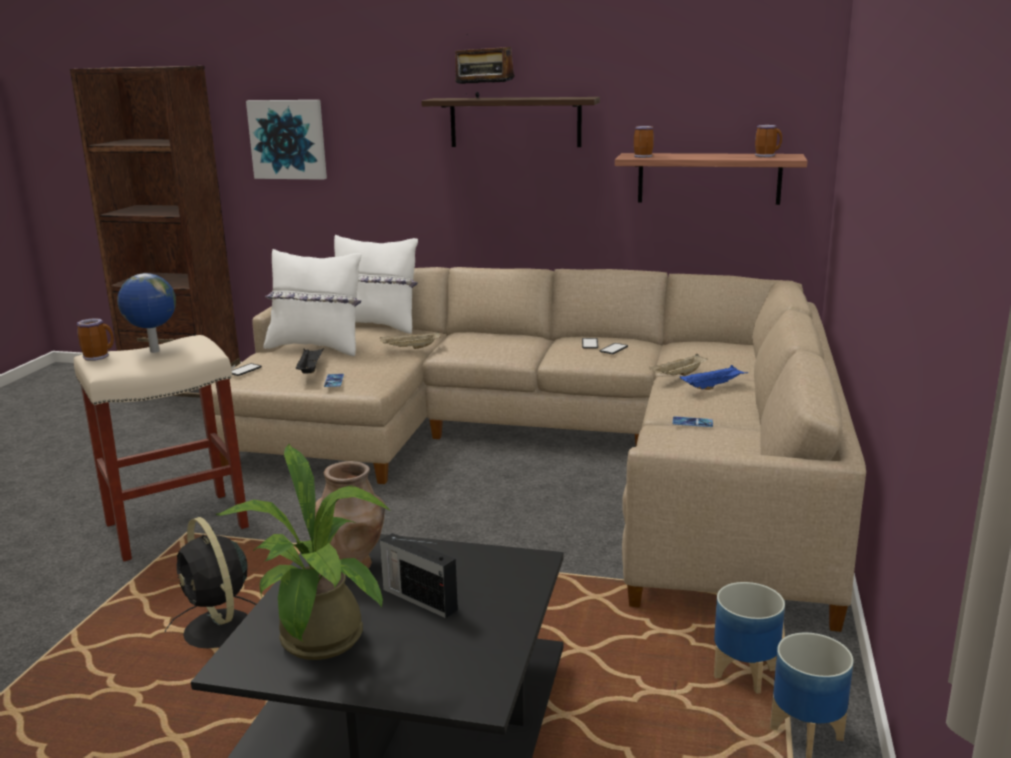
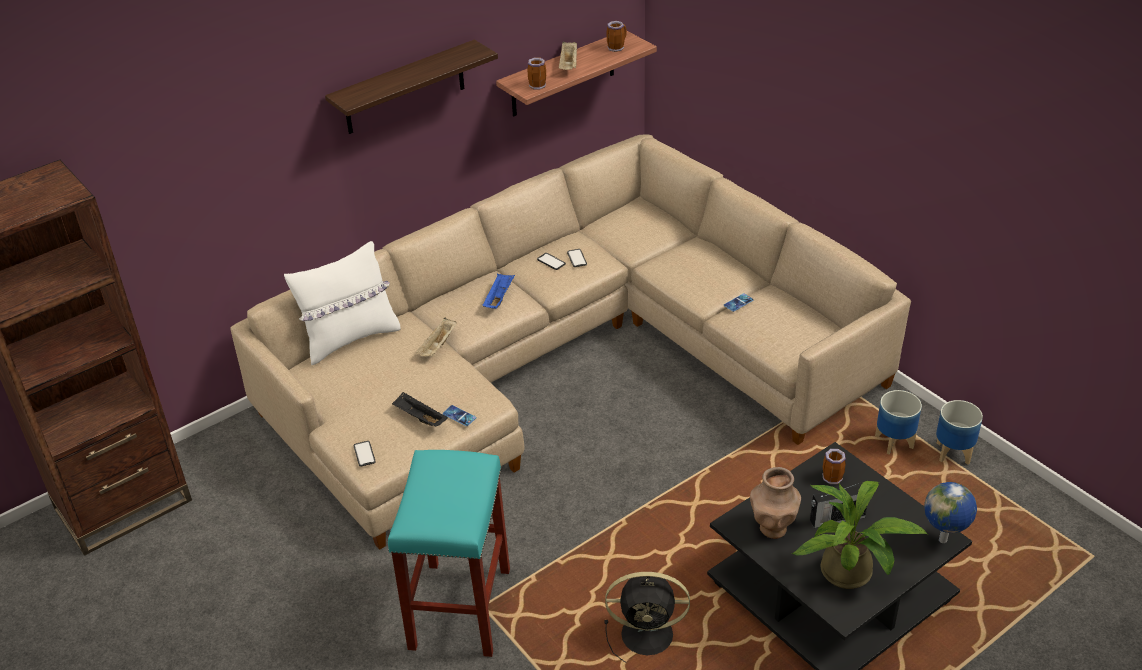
camera: 50 degrees left, 20 degrees up
(99, 357) = (431, 522): mug -> mug (832, 476)
(154, 351) = (442, 489): globe -> globe (944, 540)
(178, 524) = (459, 607): beige stool -> turquoise stool
(288, 139) = (171, 196): picture -> none
(317, 347) = (370, 393): white pillow -> none
(485, 98) = (390, 82): radio -> none
(678, 376) = (658, 262): beige tray -> beige tray (569, 65)
(713, 386) = (699, 262): blue tray -> blue tray (499, 298)

